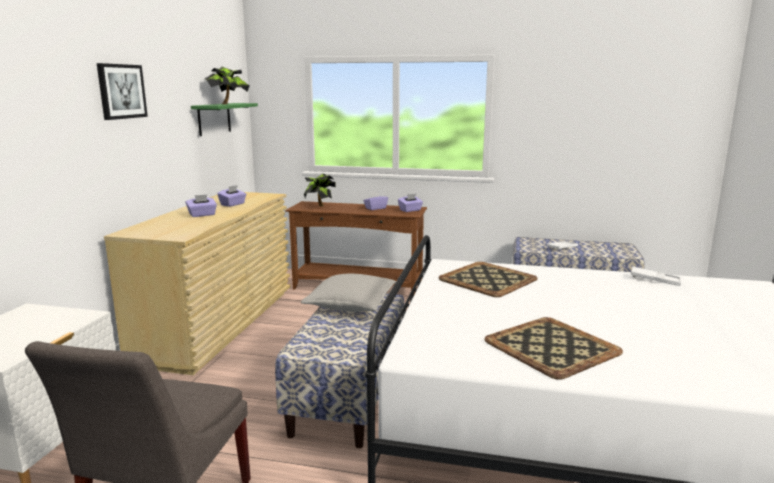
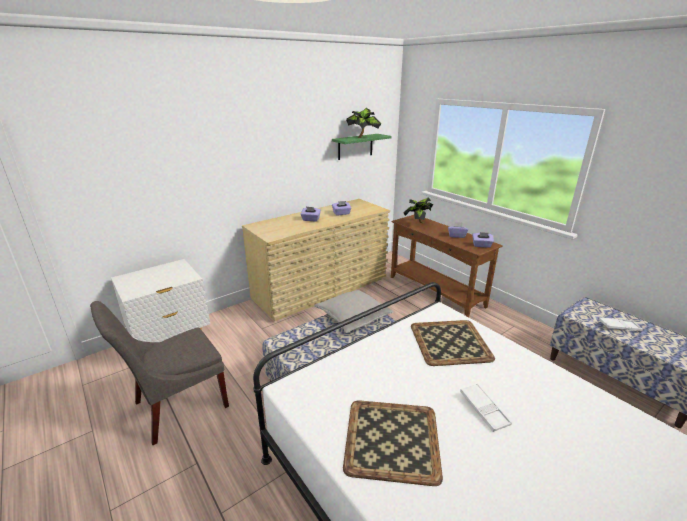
camera: 40 degrees right, 10 degrees up
(121, 91) = (267, 134): picture -> none
(655, 280) = (628, 421): white tray -> white tray (484, 409)

